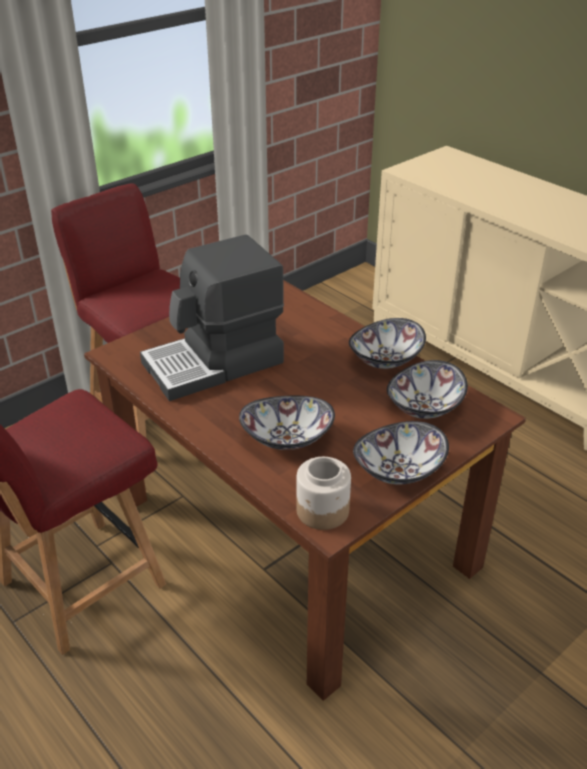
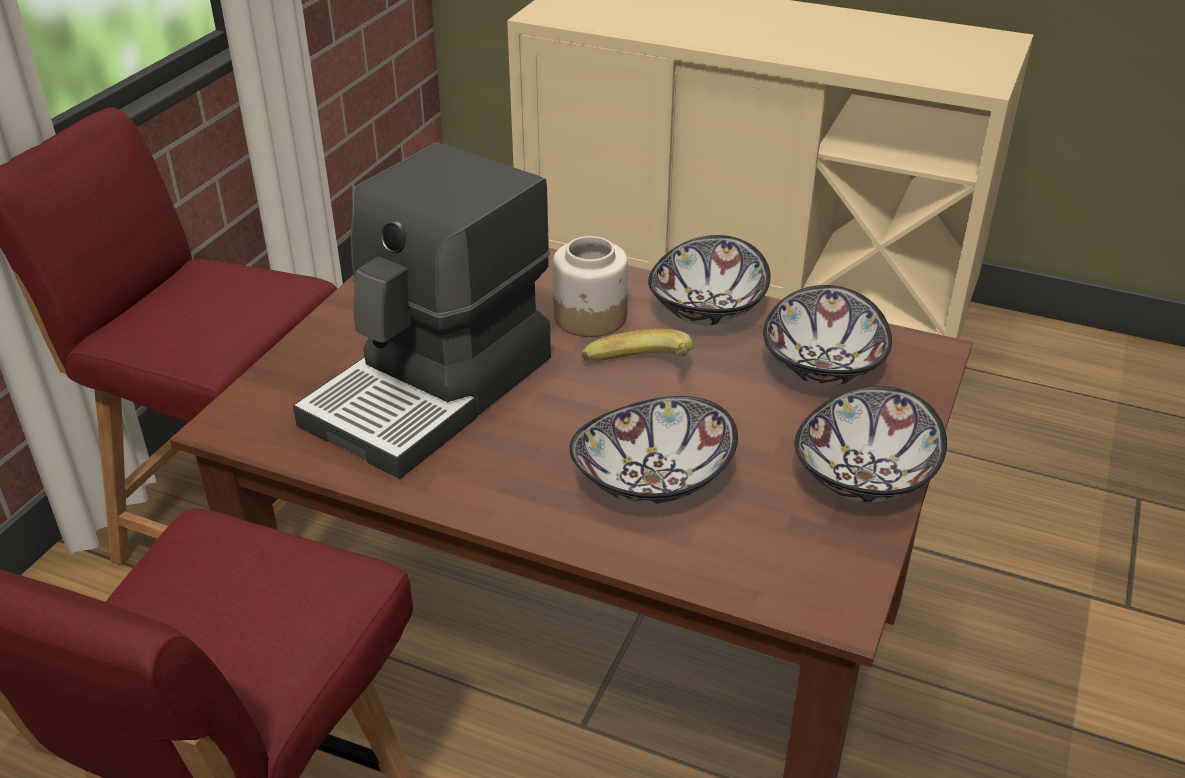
camera: 25 degrees left, 0 degrees up
(322, 511) = (803, 584): jar -> jar (590, 317)
(323, 384) = (640, 374): none -> banana

